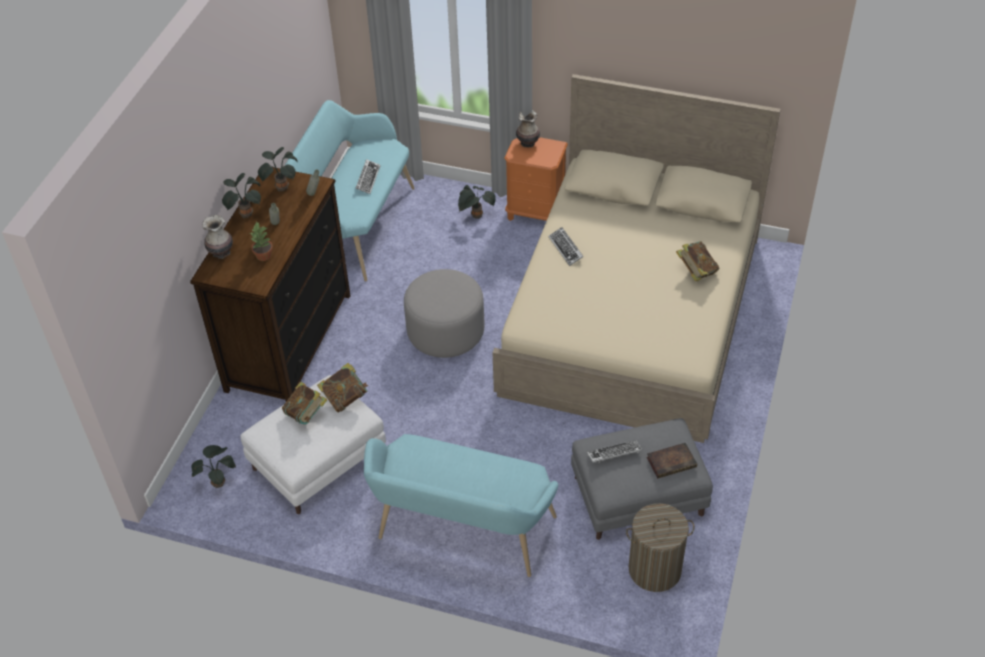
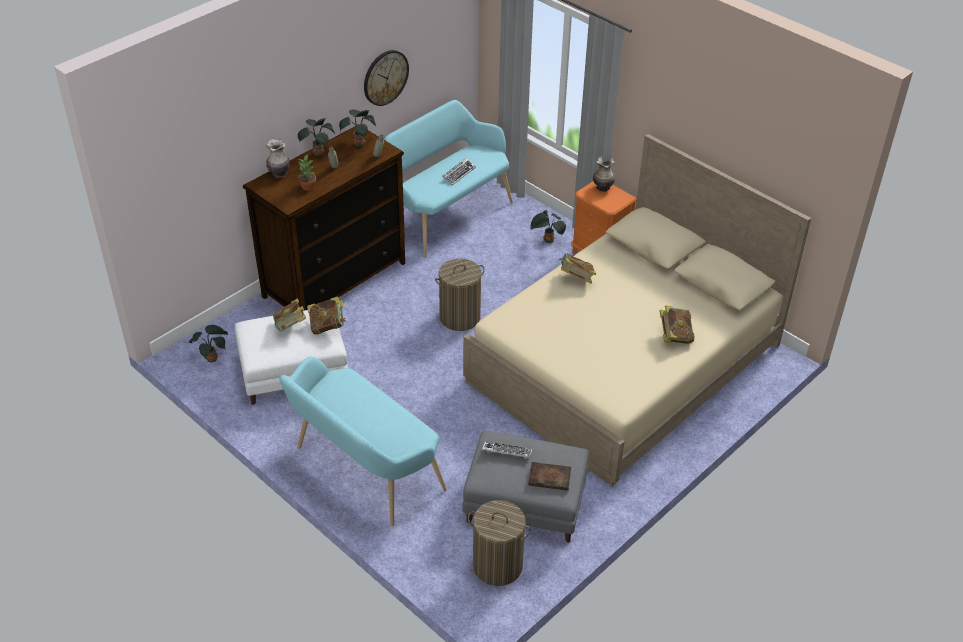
camera: 25 degrees right, 5 degrees down
(273, 103) = (385, 77): none -> wall clock
(445, 331) = (460, 317): grey ottoman -> laundry basket
(566, 248) = (576, 278): keyboard -> book

